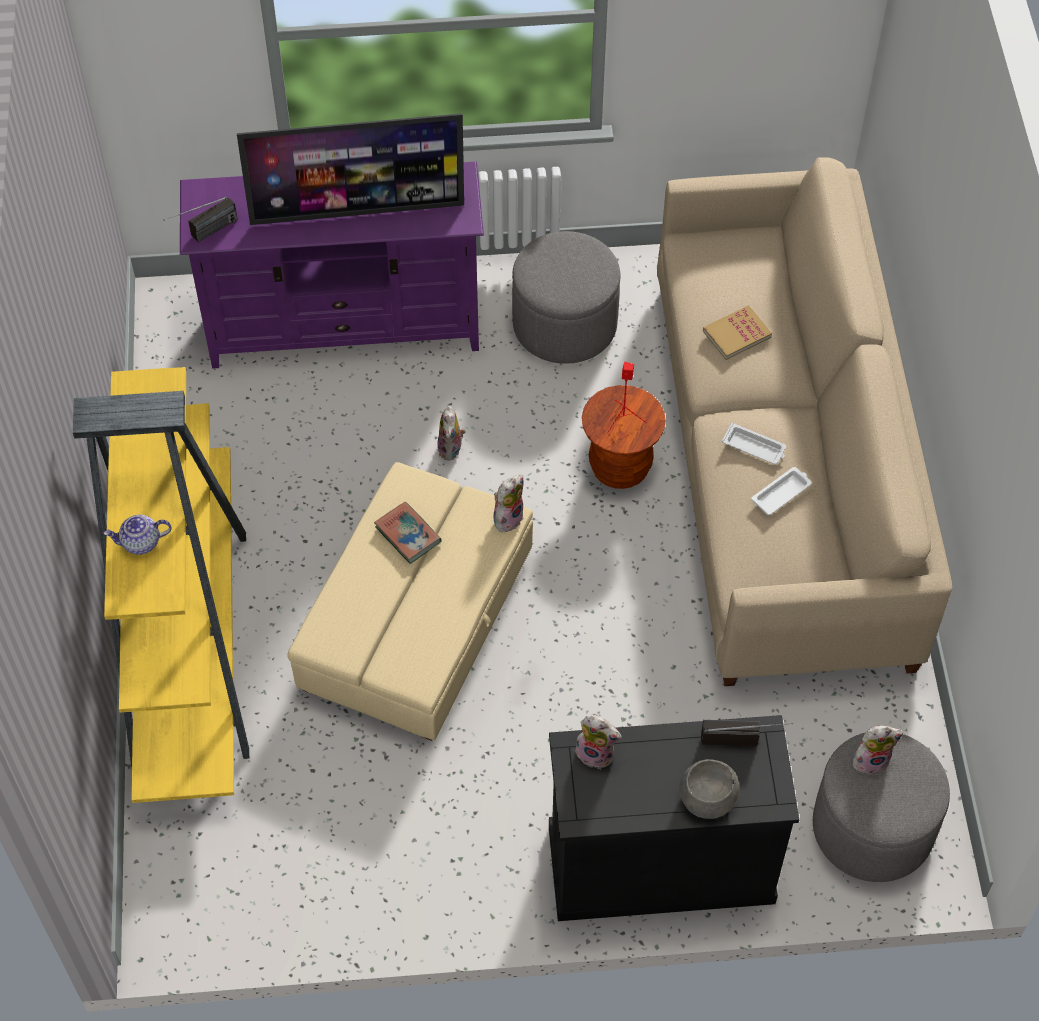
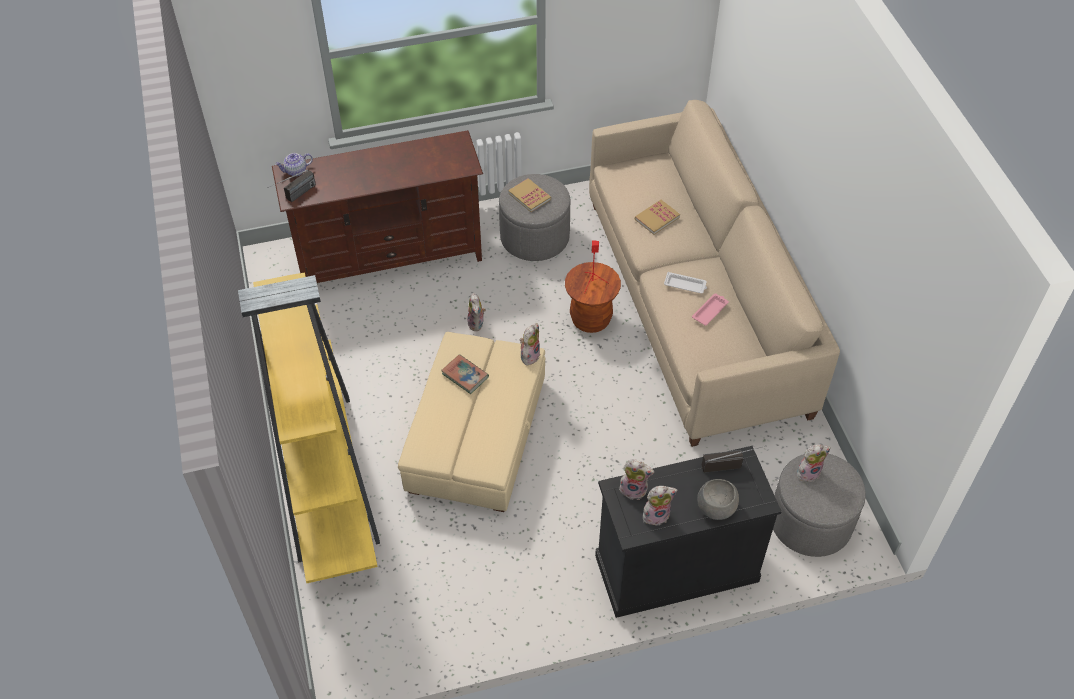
camera: 10 degrees left, 5 degrees down
(140, 543) = (296, 389): teapot -> teapot (295, 171)
(345, 328) = (390, 258): purple tv stand -> brown tv stand
(357, 212) = (396, 170): television -> none
(559, 268) = (529, 196): none -> book
(619, 795) = (656, 514): none -> plush toy
(782, 493) = (710, 311): white tray -> pink tray

